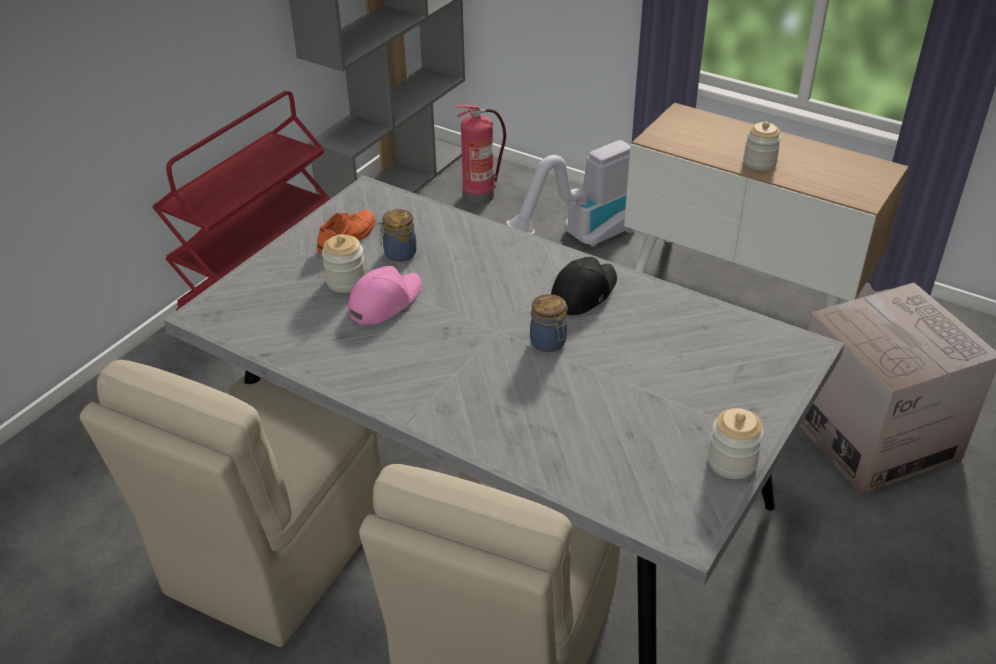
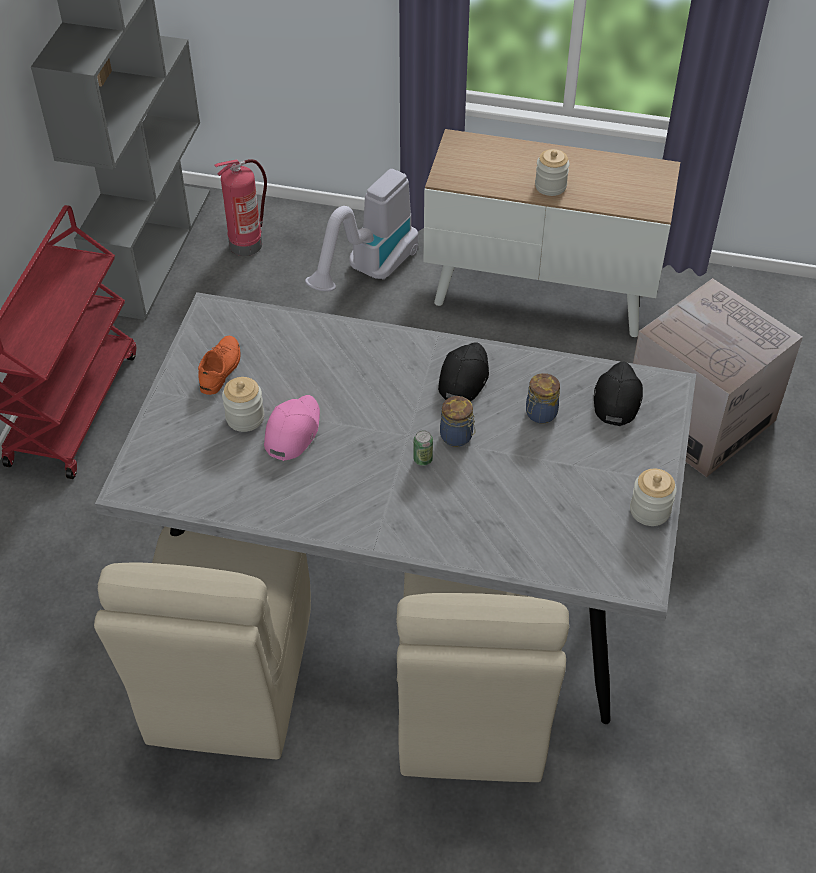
camera: 20 degrees left, 10 degrees up
(398, 254) = (278, 375): jar -> jar (540, 414)
(501, 355) = (423, 459): none -> can
(741, 345) = (616, 397): none -> black cap

